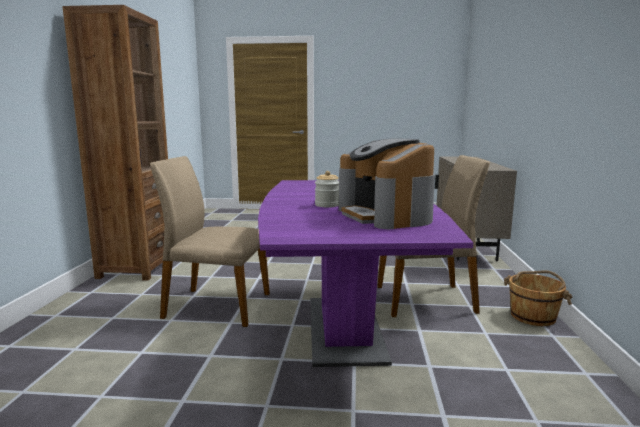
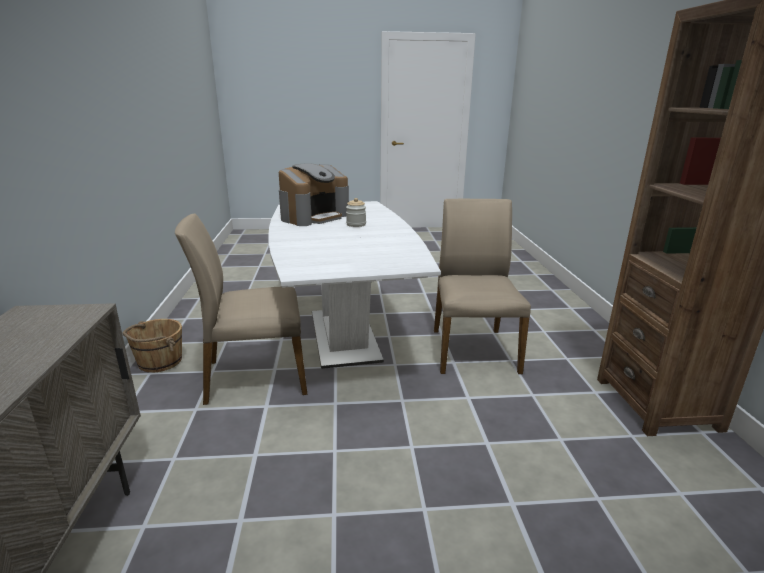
camera: 170 degrees right, 10 degrees up
(216, 306) = (472, 349): beige chair -> beige chair turned 90 degrees counterclockwise
(344, 329) = (344, 336): purple dining table -> white dining table
(385, 215) = (314, 216): coffee machine -> coffee machine turned 75 degrees clockwise

